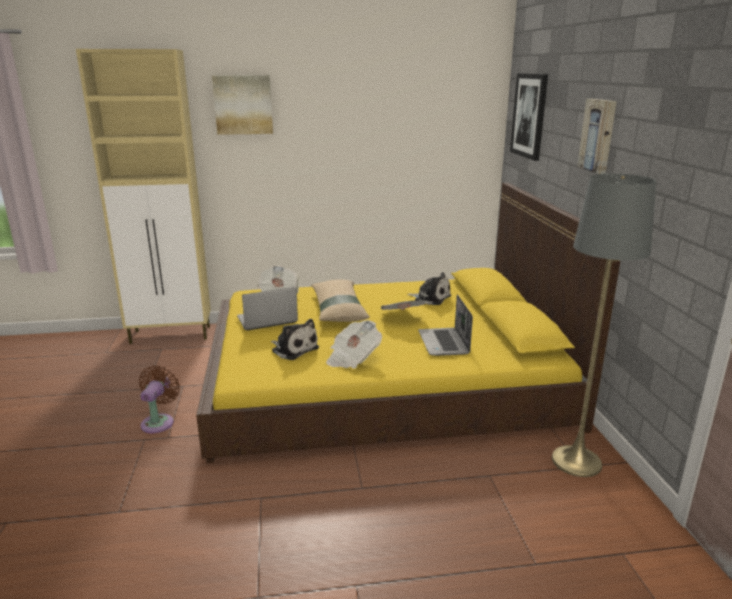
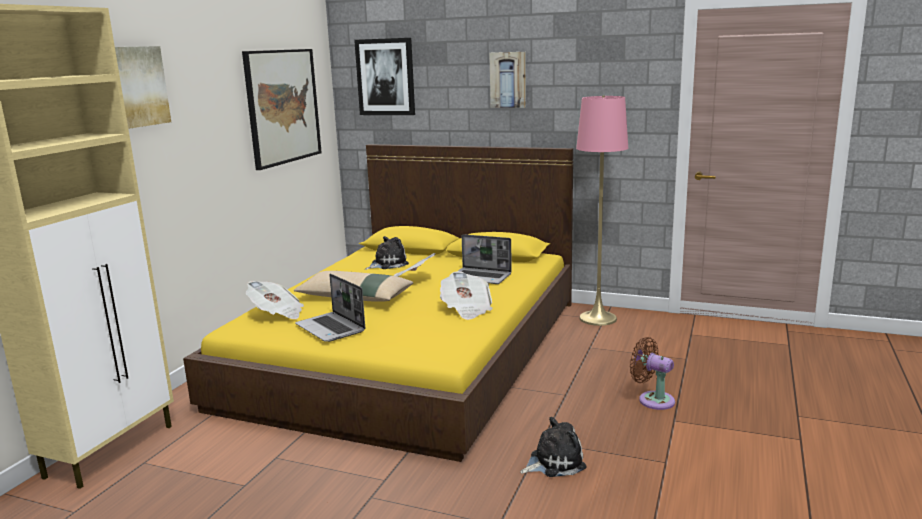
camera: 60 degrees left, 5 degrees down
(159, 422) = (343, 483): brown fan -> brown fan (652, 400)
(266, 320) = (331, 328): laptop -> laptop turned 45 degrees counterclockwise
(293, 349) = (416, 327): plush toy -> plush toy (554, 462)
(418, 133) = (283, 106): none -> picture
(576, 461) = (598, 318): grey floor lamp -> pink floor lamp

